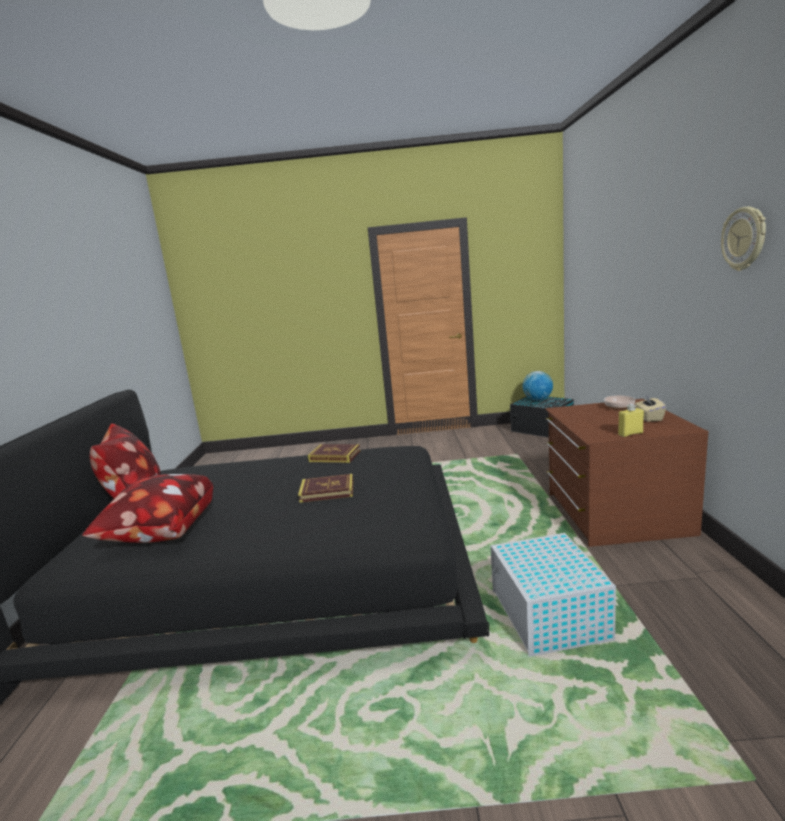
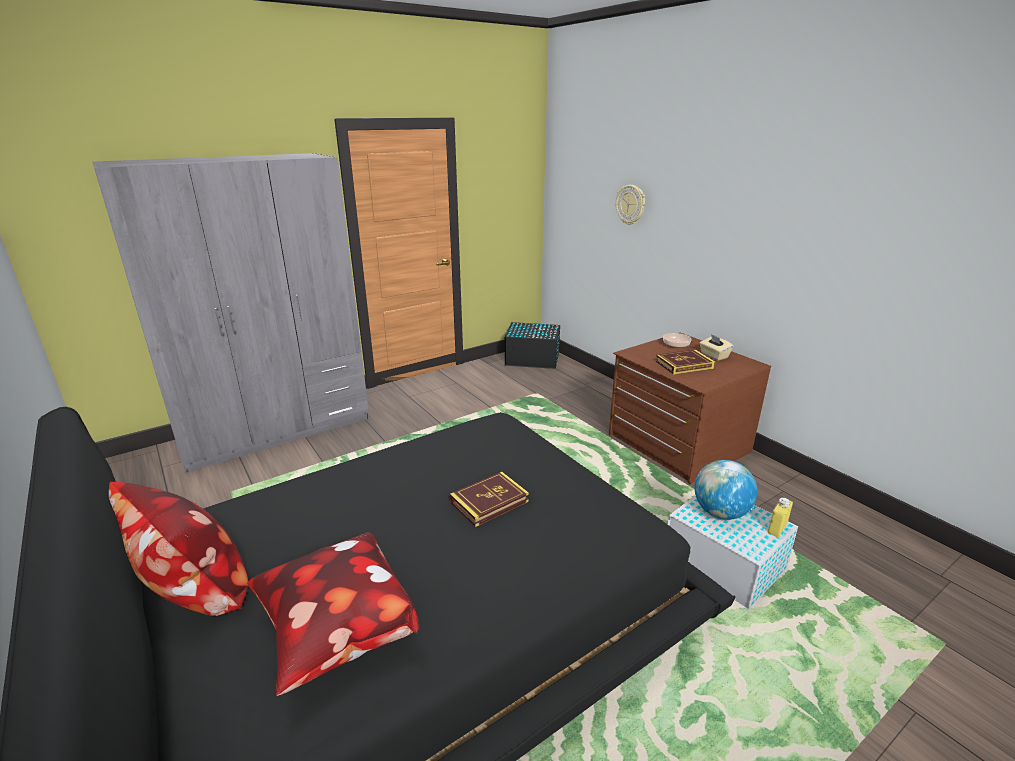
camera: 35 degrees left, 10 degrees up
(308, 452) = (277, 430): none -> grey wardrobe
(335, 456) = (430, 447): book -> book (684, 365)
(537, 400) = (527, 328): globe -> globe (720, 513)
(630, 434) = (723, 377): yellow bottle -> yellow bottle (777, 528)
(744, 239) = (829, 204): wall clock -> wall clock (630, 204)

